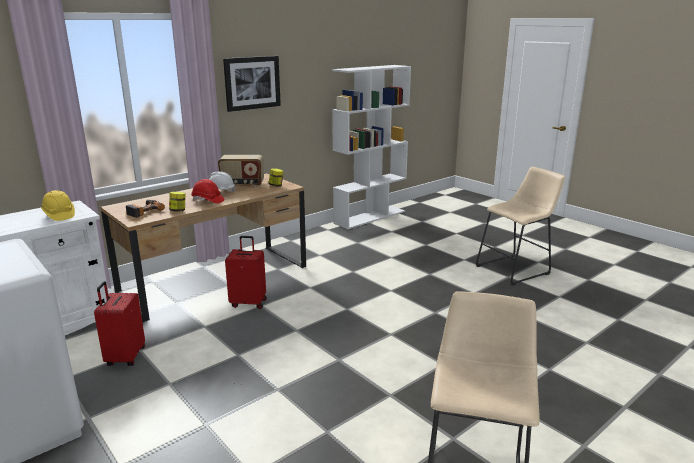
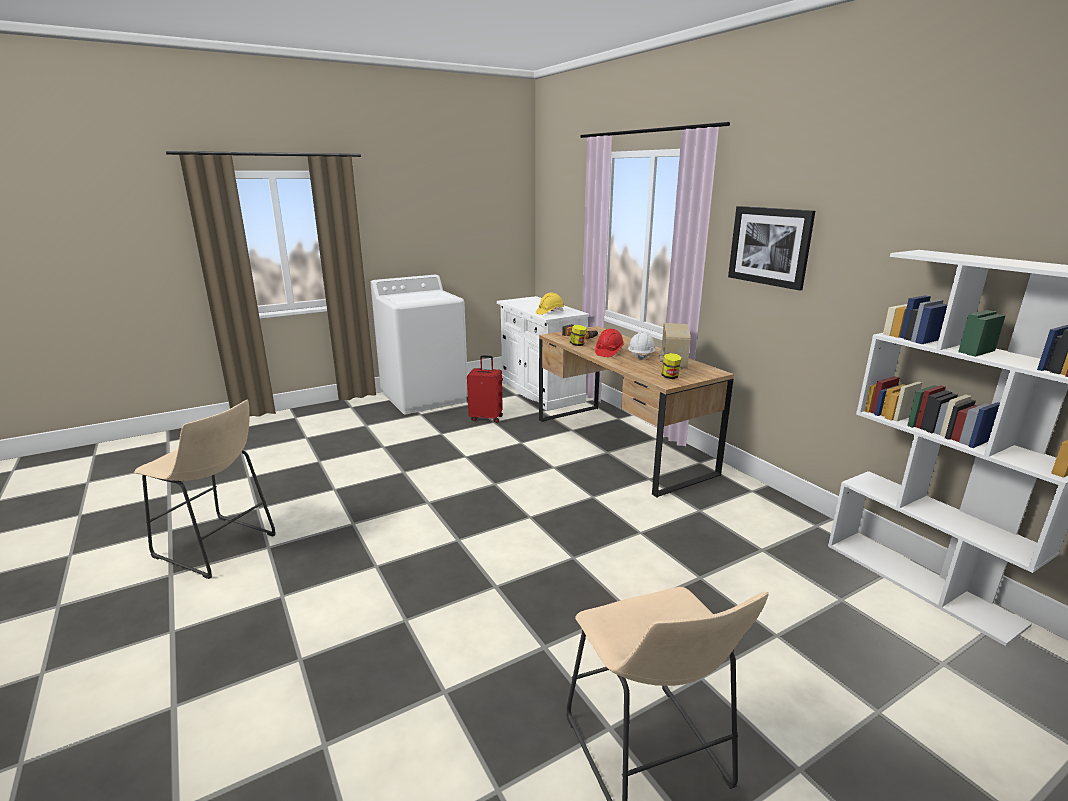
camera: 100 degrees right, 0 degrees up
(249, 303) = (562, 461): red suitcase -> none

